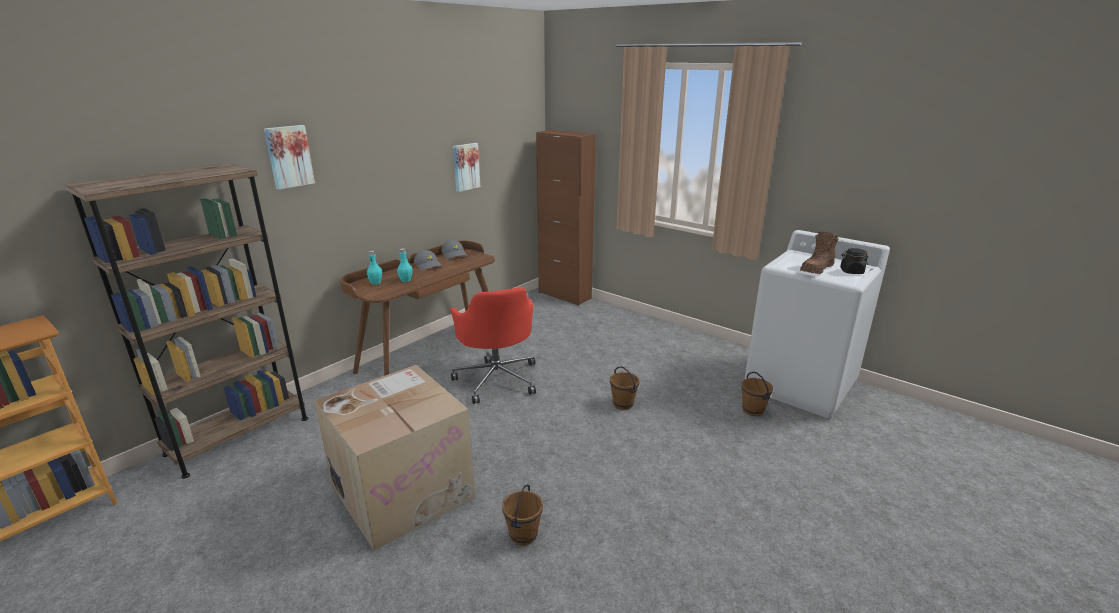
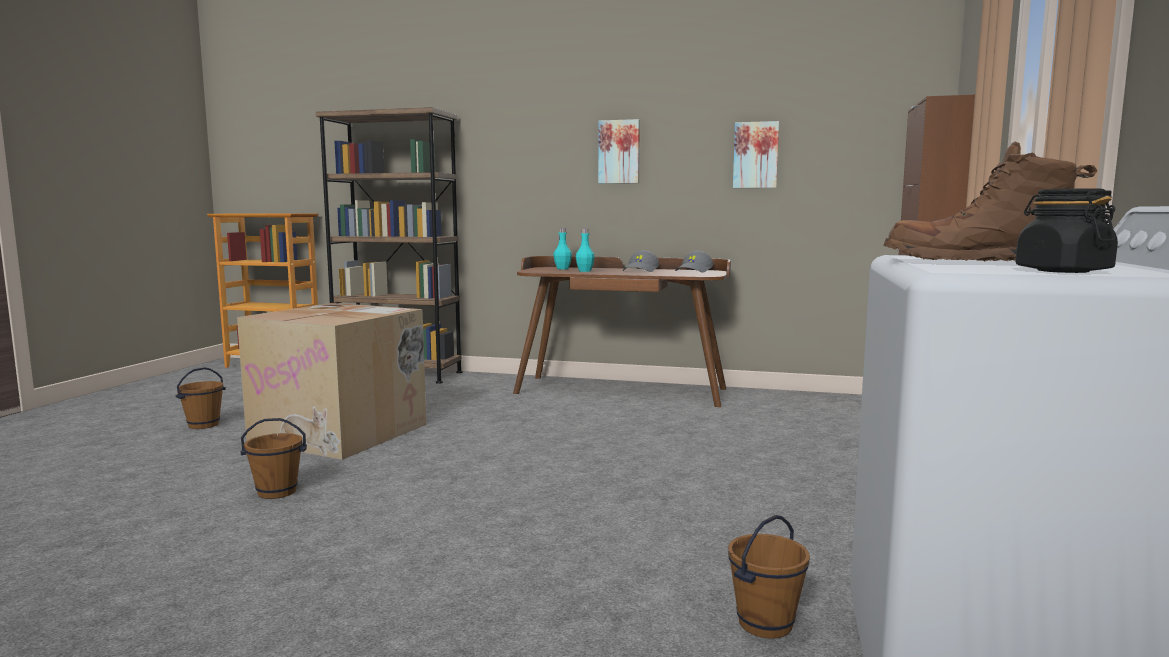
camera: 65 degrees right, 15 degrees down
(289, 156) = (513, 114): picture -> picture (619, 152)
(497, 378) = (601, 424): red office chair -> none
(622, 404) = (628, 499): brown bucket -> brown bucket (203, 425)

